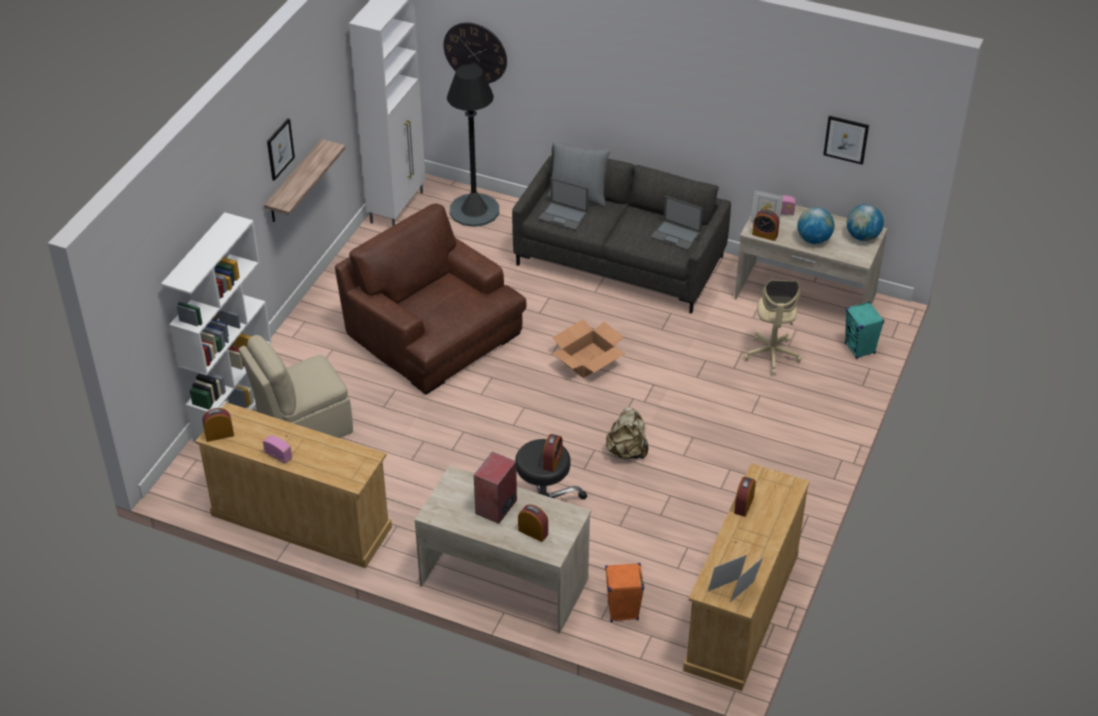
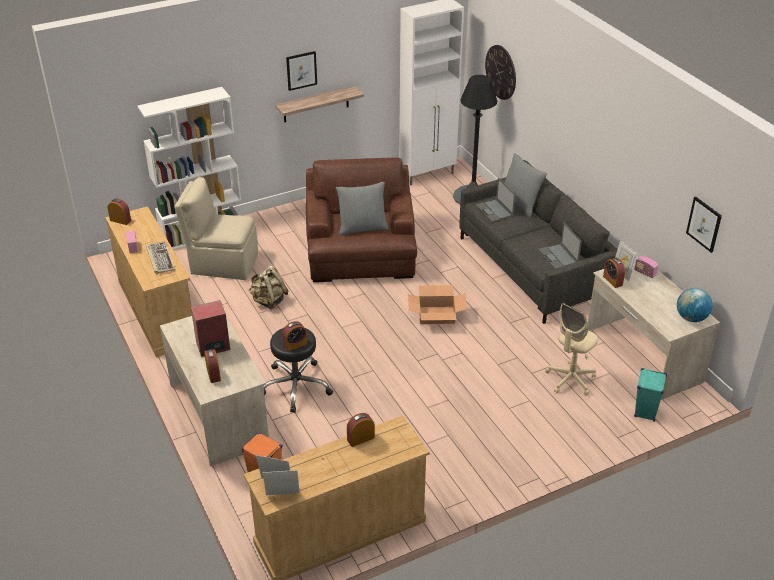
camera: 40 degrees right, 5 degrees down
(326, 451) = (160, 259): none -> keyboard
(452, 304) = (362, 228): none -> grey pillow
(627, 451) = (393, 383): beige backpack -> beige backpack (269, 301)
(813, 239) = (647, 301): globe -> none

